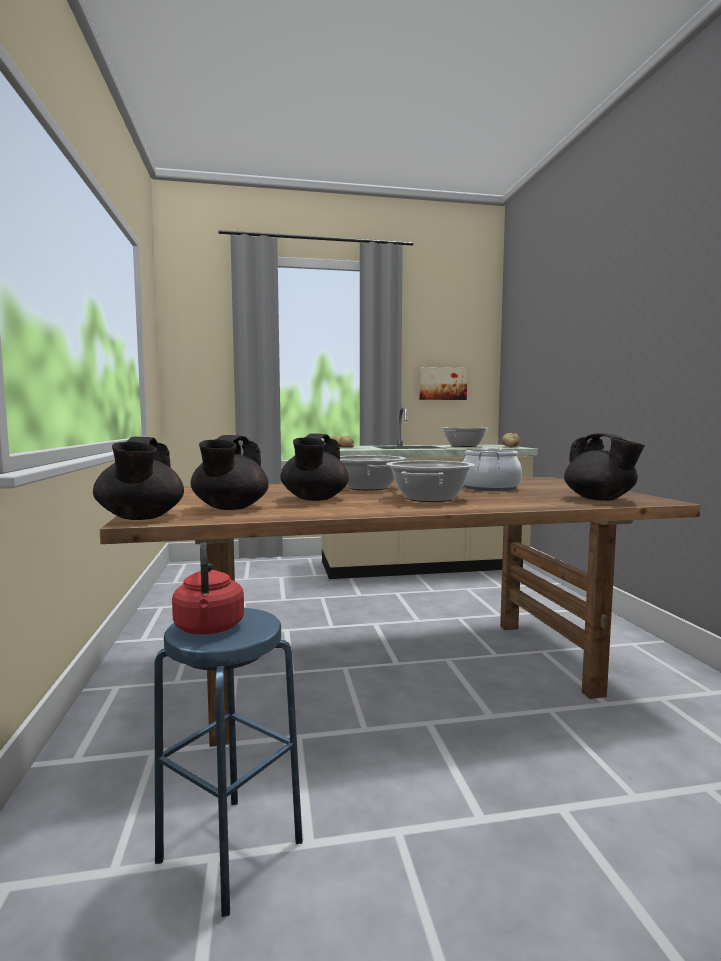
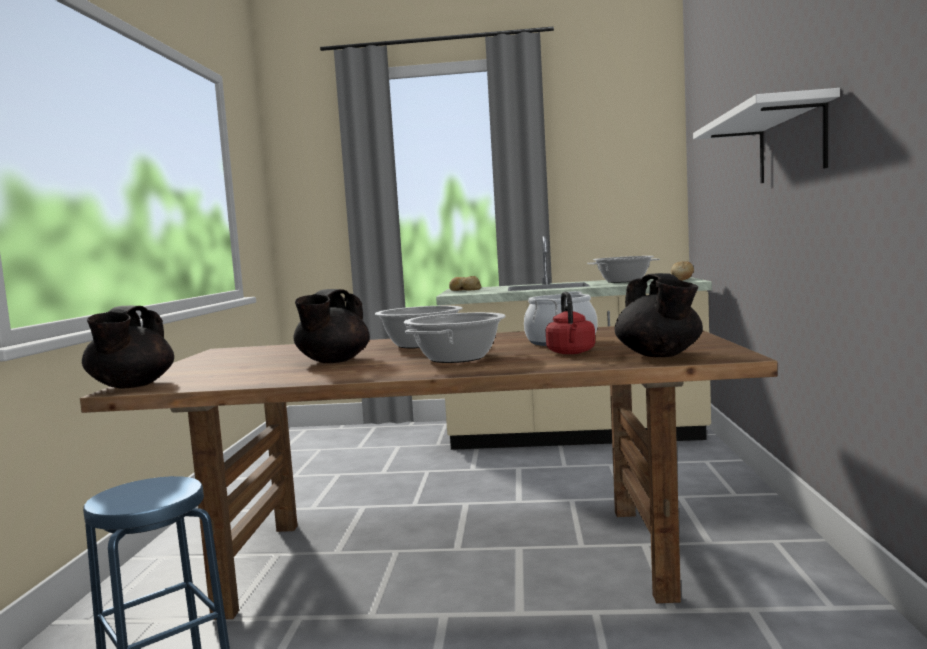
camera: 15 degrees right, 0 degrees up
(209, 629) = (129, 495): red kettle -> red kettle (571, 353)
(230, 508) = (229, 374): black teapot -> none
(442, 383) = (606, 200): picture -> none
(642, 345) = (791, 143): none -> white shelf

